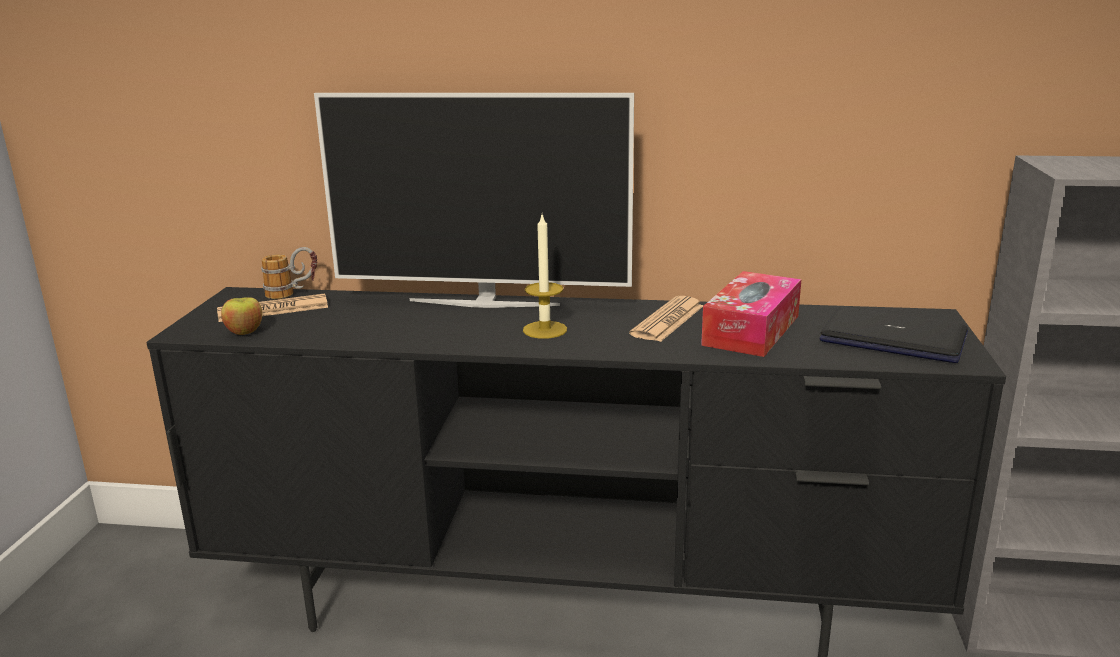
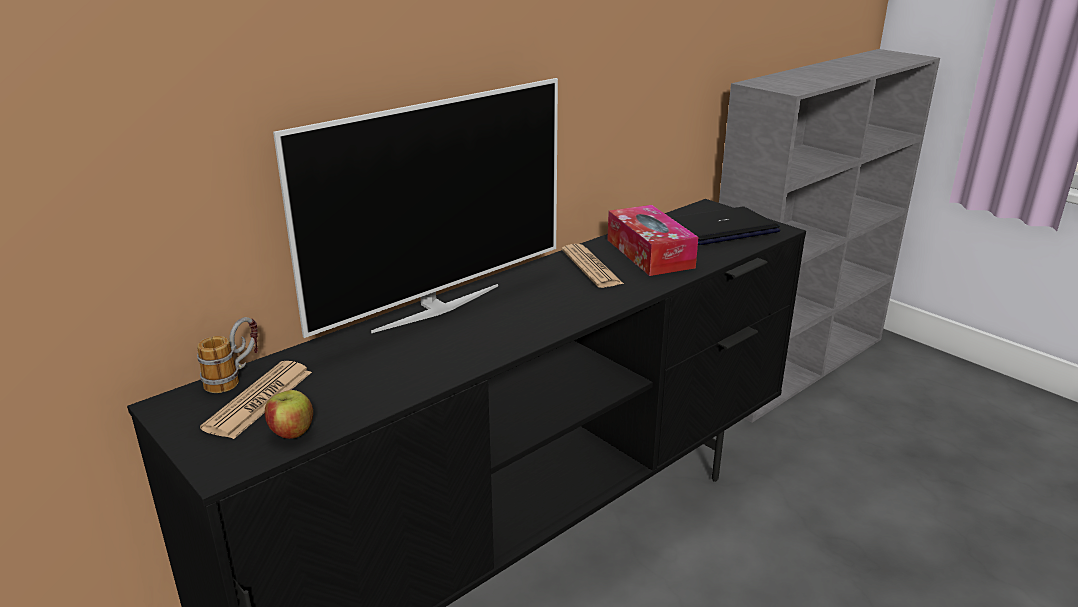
camera: 50 degrees left, 5 degrees up
(545, 330) = (535, 308): candle -> none

